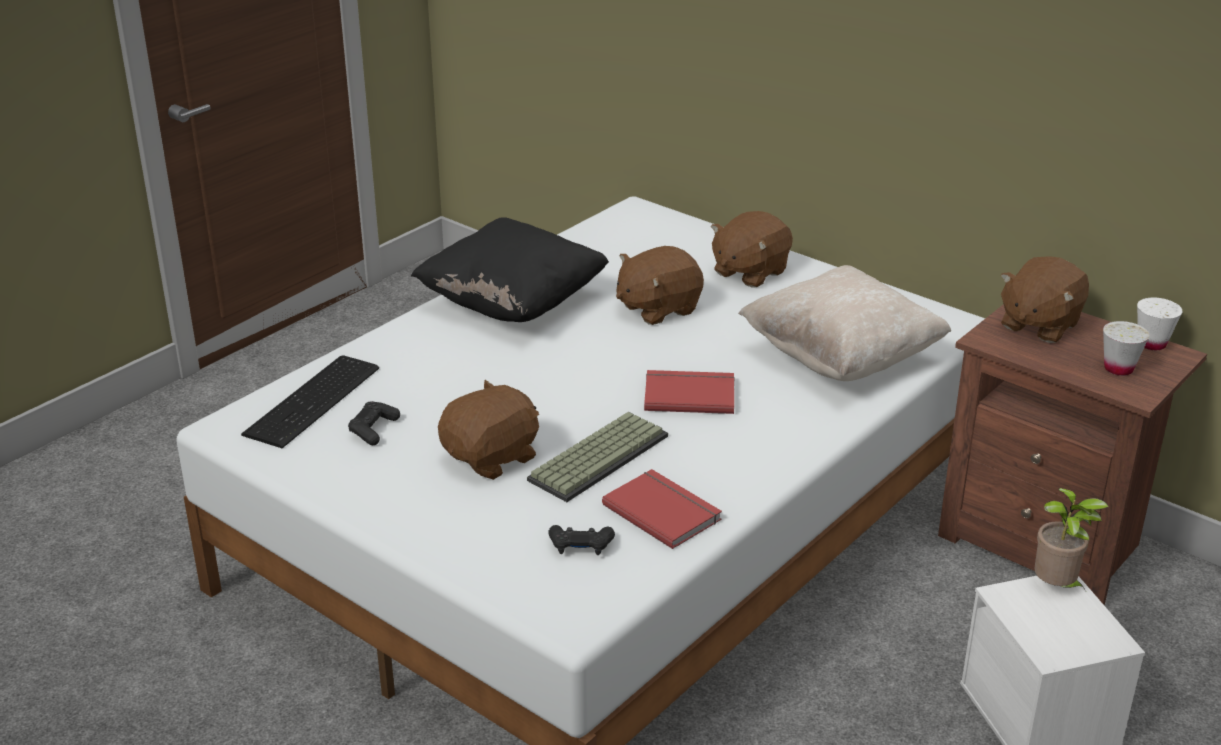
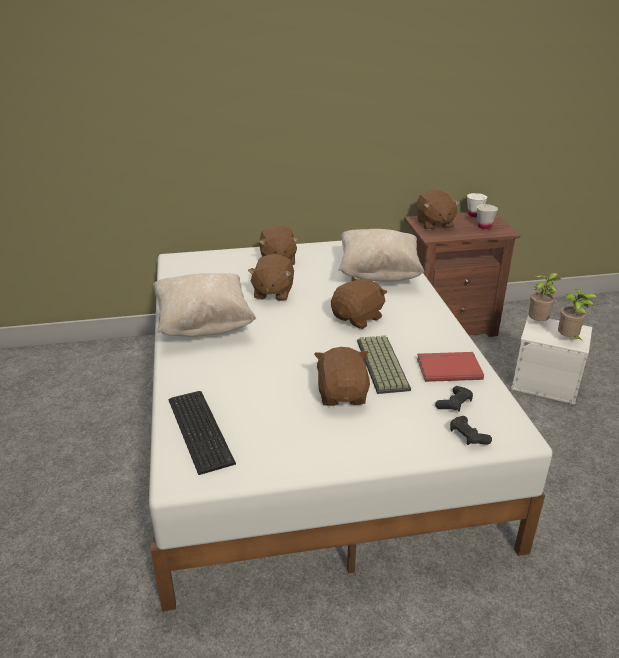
camera: 50 degrees left, 0 degrees up
(373, 429) = (262, 421): black game controller -> black game controller (468, 436)
(512, 303) = (204, 325): black pillow -> beige pillow
(689, 394) = (358, 318): red book -> brown plush toy
(1052, 638) = (568, 339): none -> potted plant

